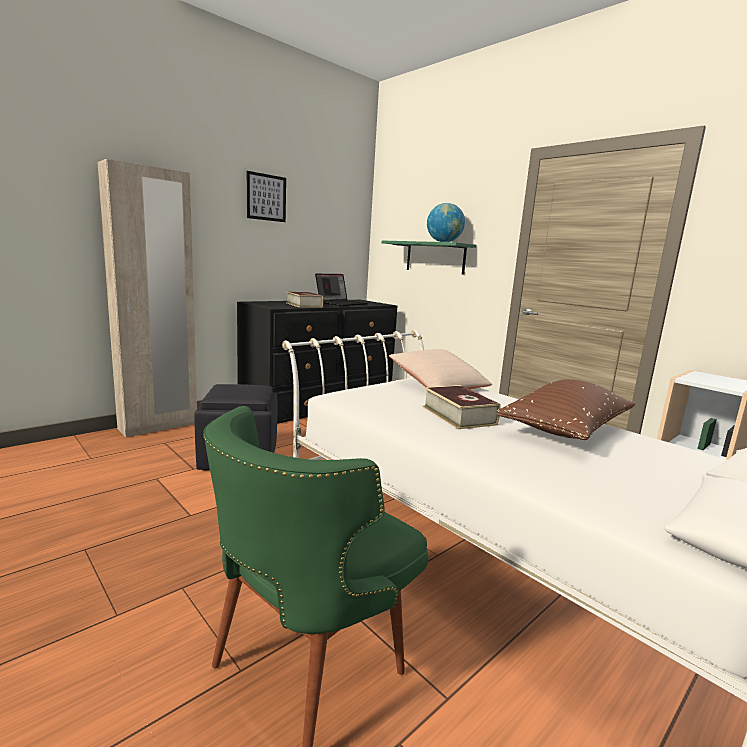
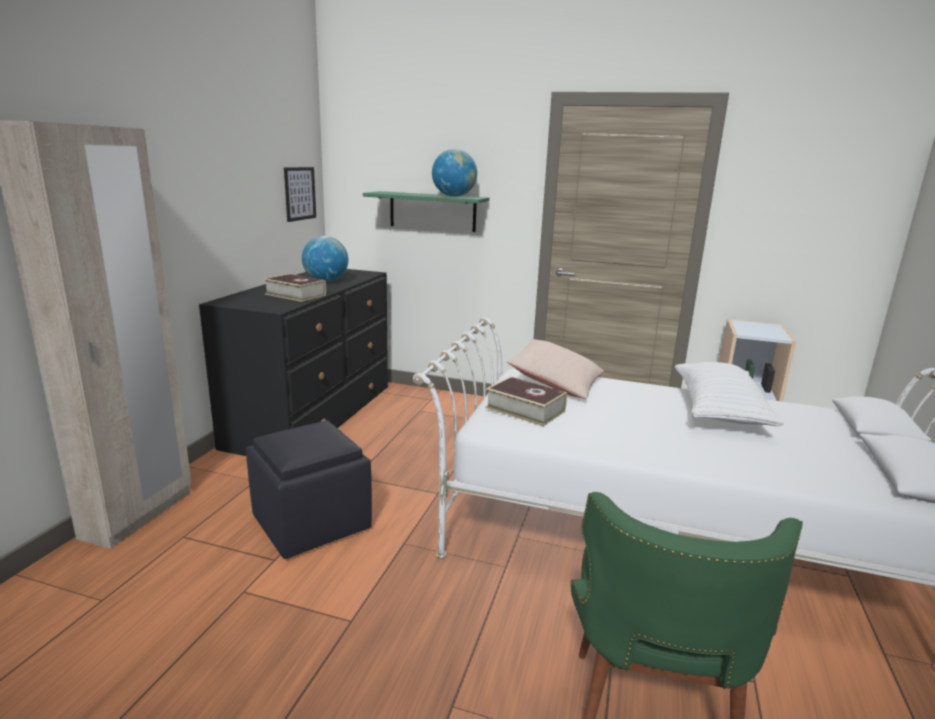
camera: 30 degrees left, 5 degrees up
(266, 197) = (213, 146): picture -> picture (300, 193)
(341, 303) = (326, 281): laptop -> globe
(458, 415) = (632, 420): book -> book (525, 409)
(566, 429) = (719, 411): brown pillow -> white pillow

